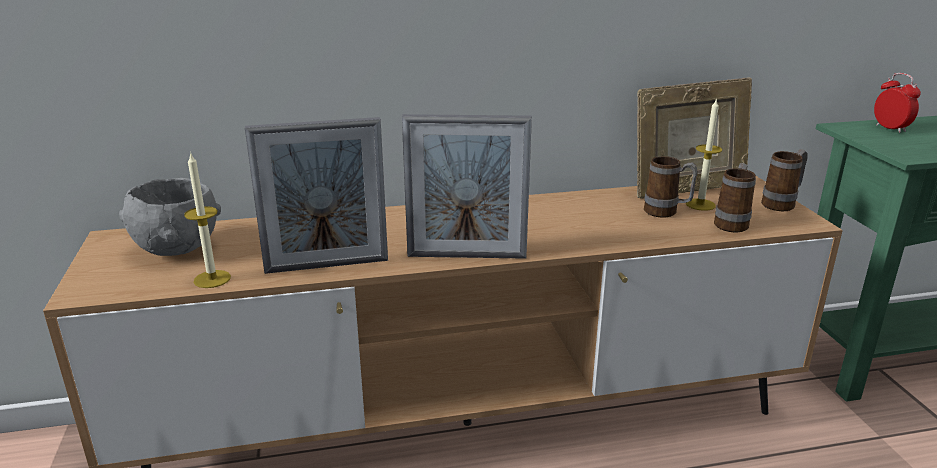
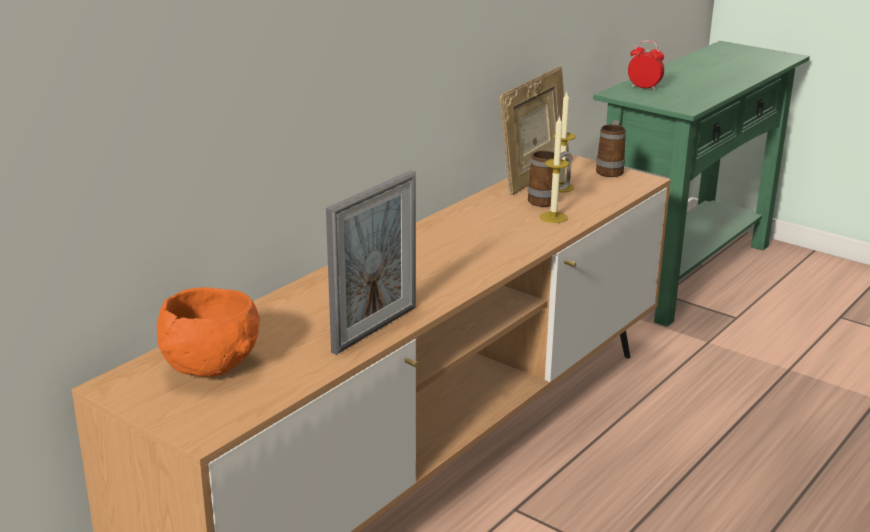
camera: 40 degrees left, 0 degrees up
(178, 249) = (211, 368): grey bowl -> orange bowl
(212, 279) = (300, 376): candle -> candle (553, 217)
(466, 256) = (467, 282): picture frame -> none
(732, 223) = (601, 195): mug -> none

